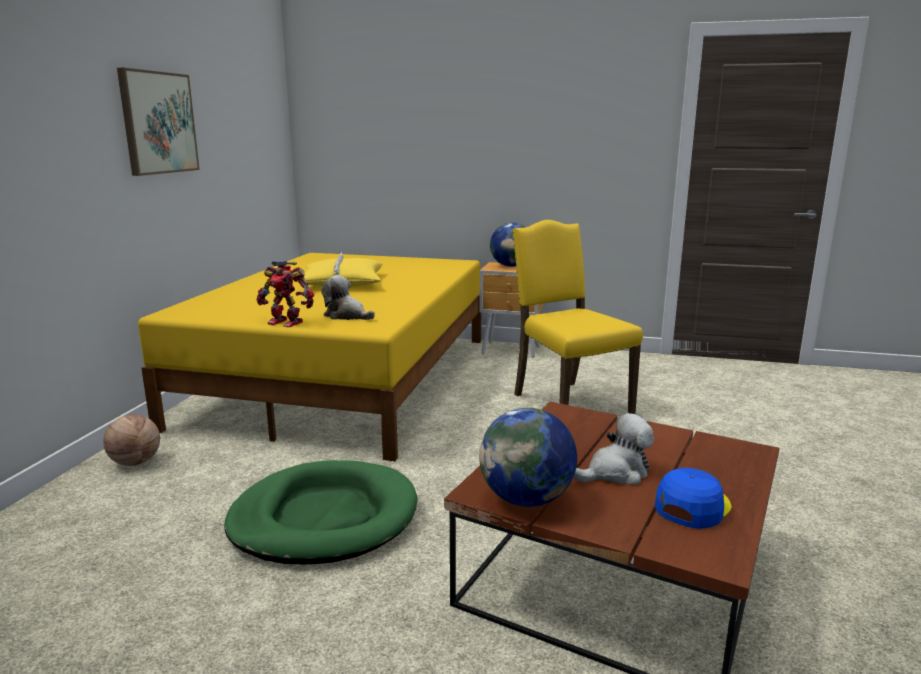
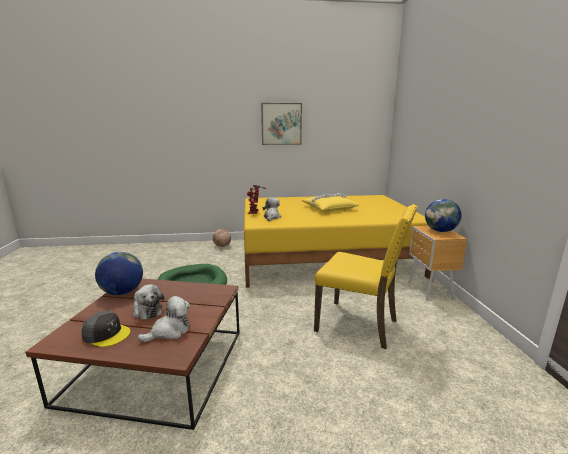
camera: 70 degrees right, 0 degrees up
(568, 403) = (359, 325): yellow chair -> yellow chair turned 75 degrees clockwise
(688, 455) = (169, 331): none -> plush toy
(692, 506) = (106, 334): blue cap -> grey cap

